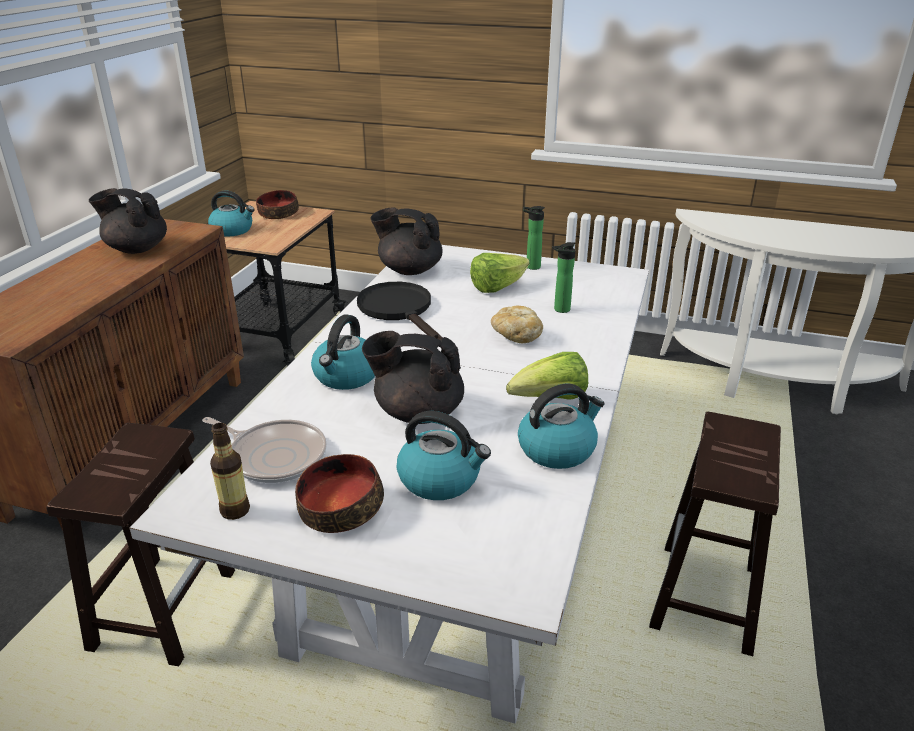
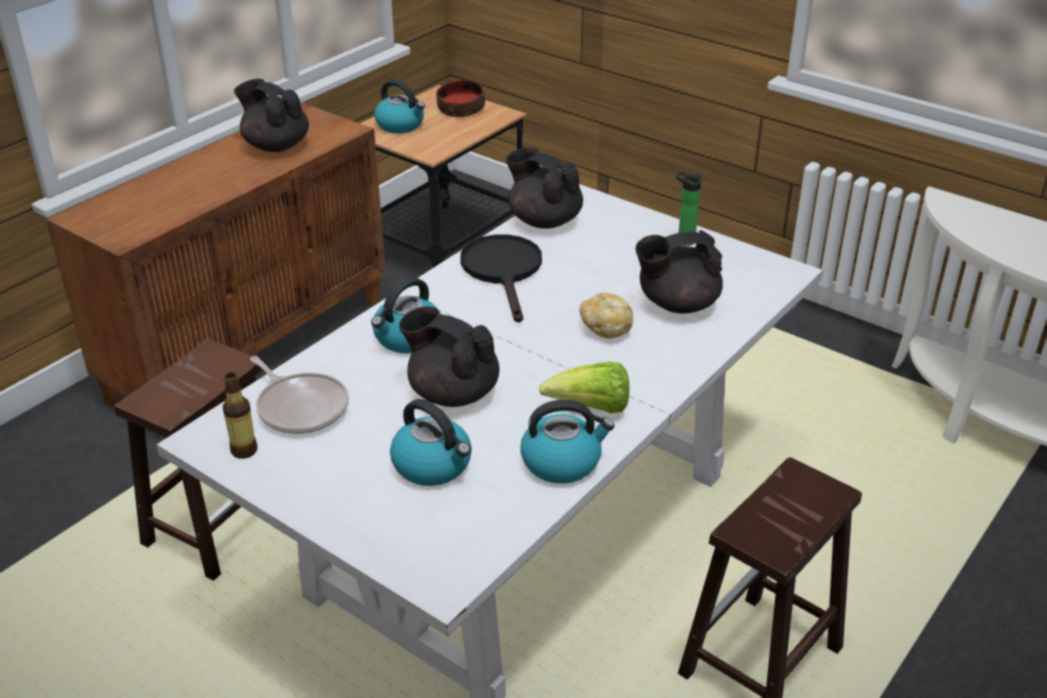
camera: 20 degrees right, 5 degrees up
(340, 508) = (331, 470): bowl -> none
(497, 287) = (626, 262): lettuce -> none
(559, 310) = (676, 304): bottle -> black teapot

